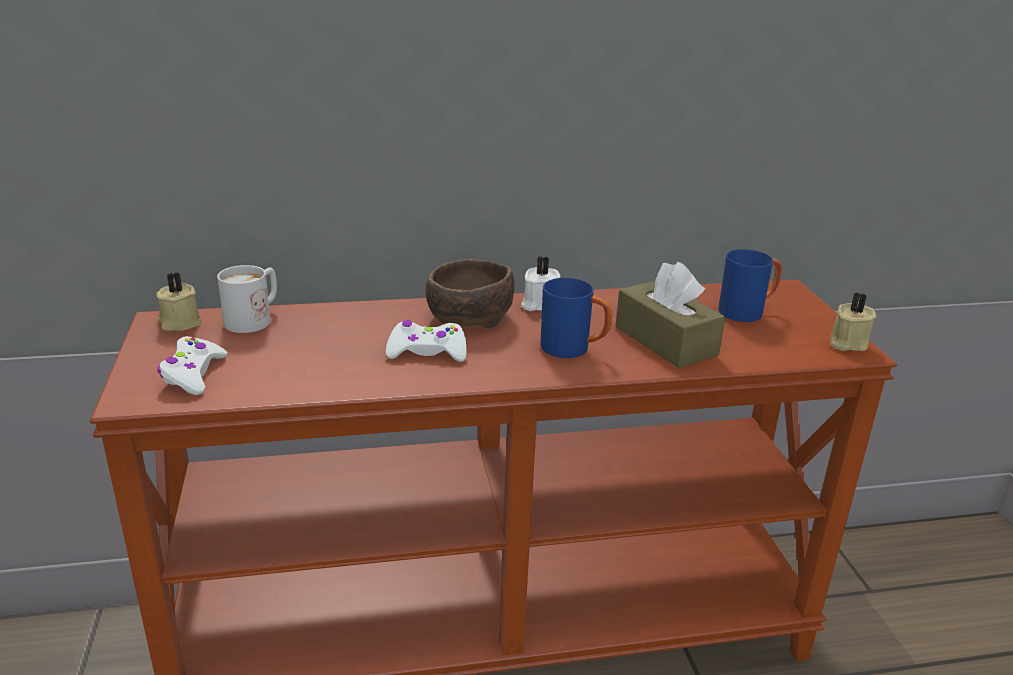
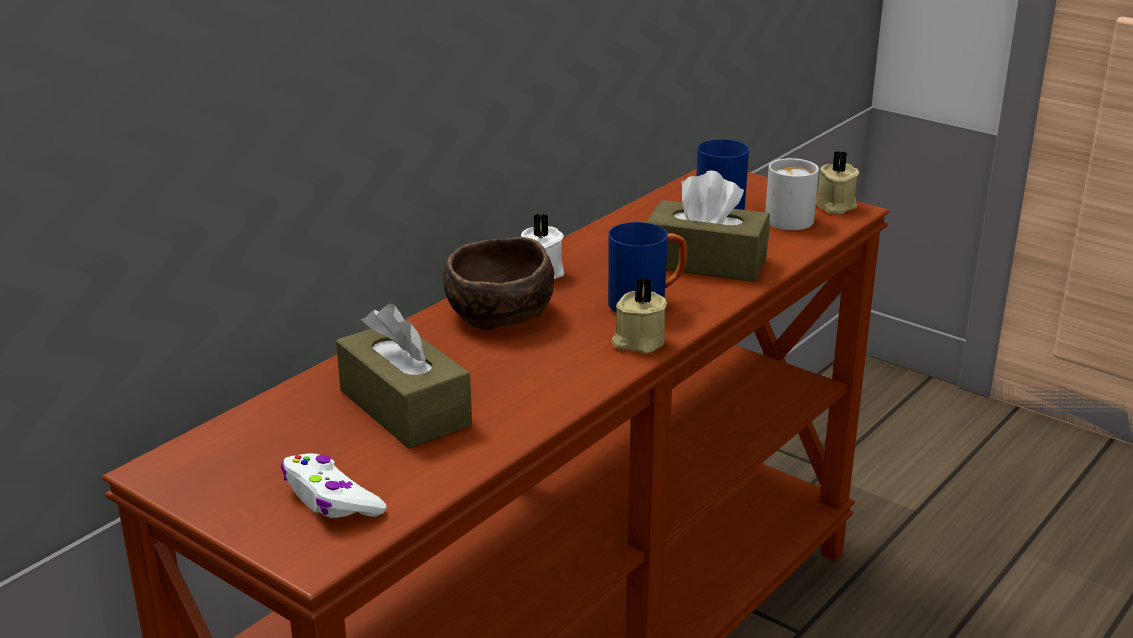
camera: 40 degrees left, 0 degrees up
(179, 322) = (192, 460): beige candle -> beige candle (638, 342)
(255, 319) = (276, 415): white mug -> white mug (785, 216)
(319, 345) = (405, 408): none -> brown tissue box
(427, 351) = (524, 364): white game controller -> none

